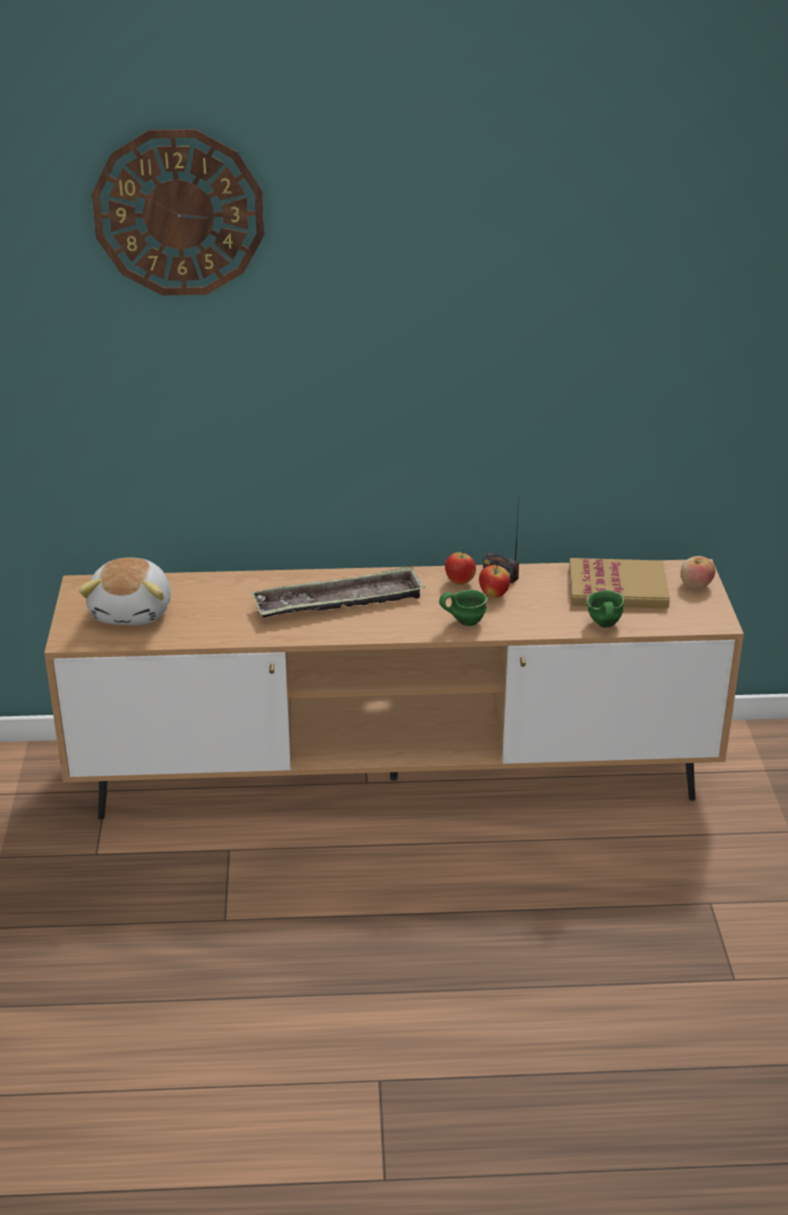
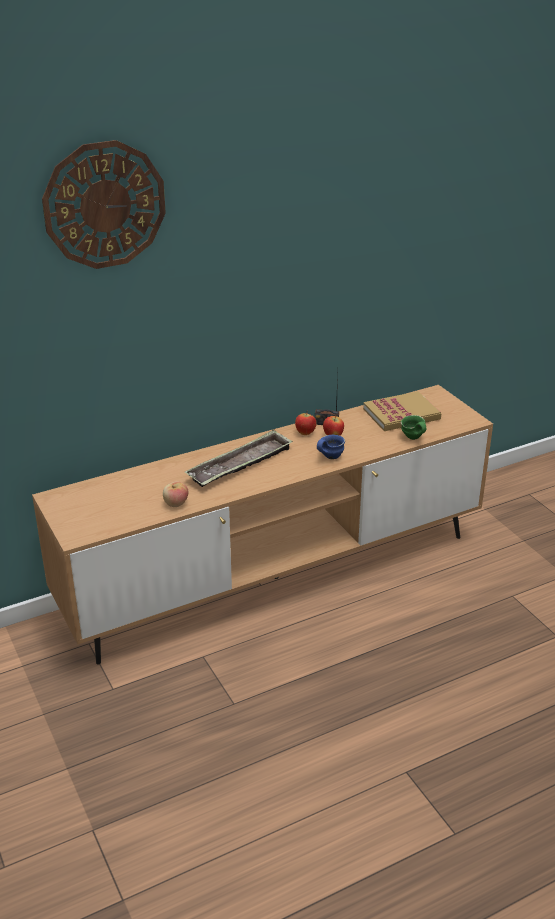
camera: 25 degrees left, 0 degrees up
(133, 611) = (105, 506): plush toy -> none
(463, 621) = (329, 457): green mug -> blue mug
(695, 585) = (443, 402): apple -> apple (175, 503)

